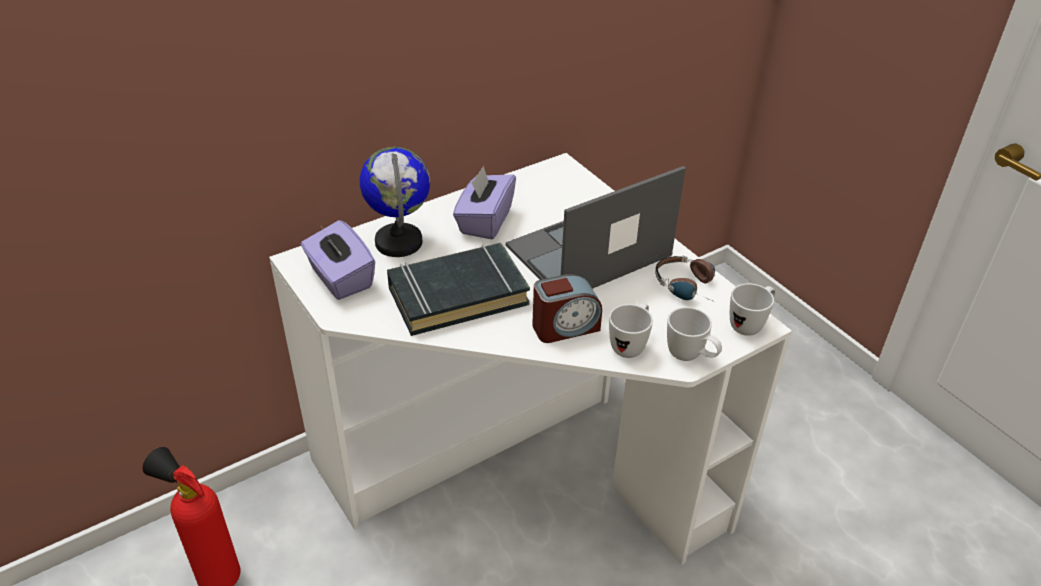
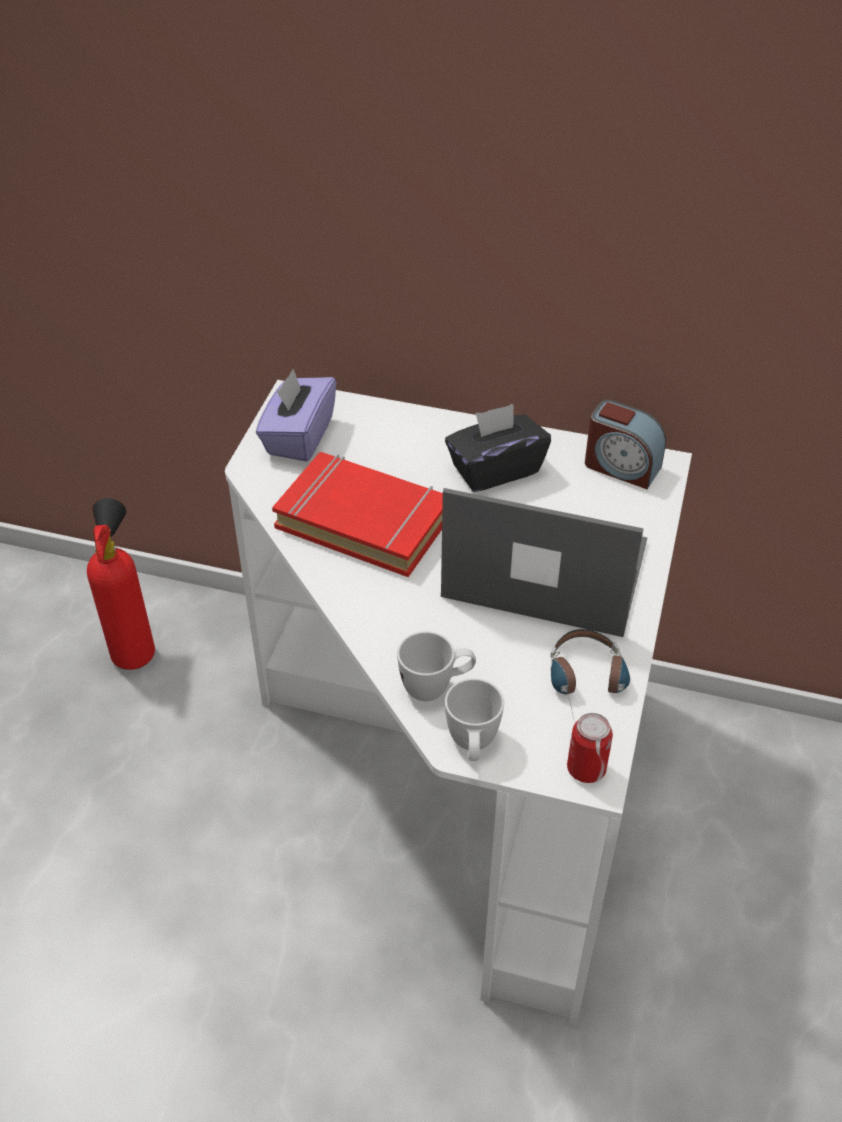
camera: 50 degrees right, 5 degrees up
(399, 242) = (392, 437): globe -> none
(457, 295) = (364, 521): black book -> red book
(484, 221) = (495, 469): purple tissue box -> black tissue box
(565, 327) = (406, 622): alarm clock -> alarm clock (621, 466)
(750, 324) = (586, 769): white mug -> can

